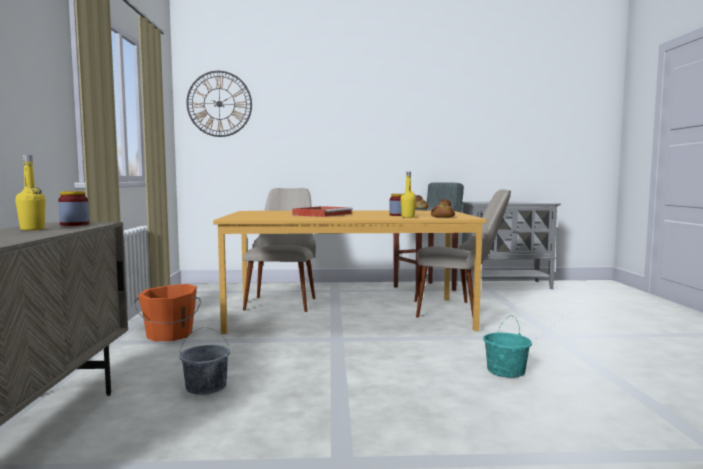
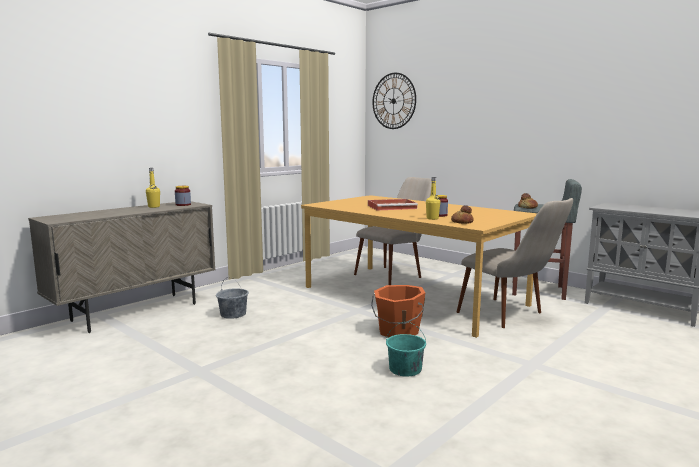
camera: 45 degrees right, 5 degrees up
(169, 335) = (281, 280): orange bucket -> orange bucket (398, 332)

